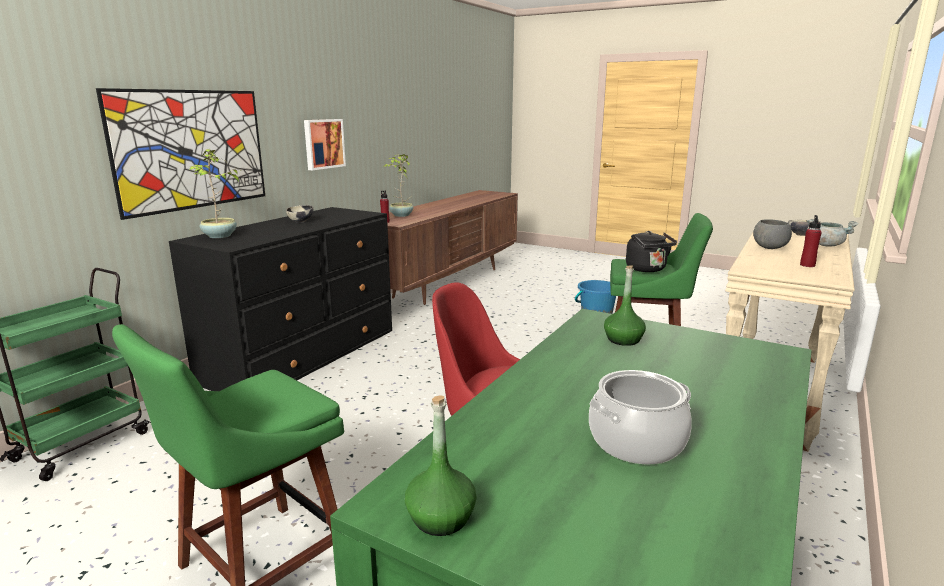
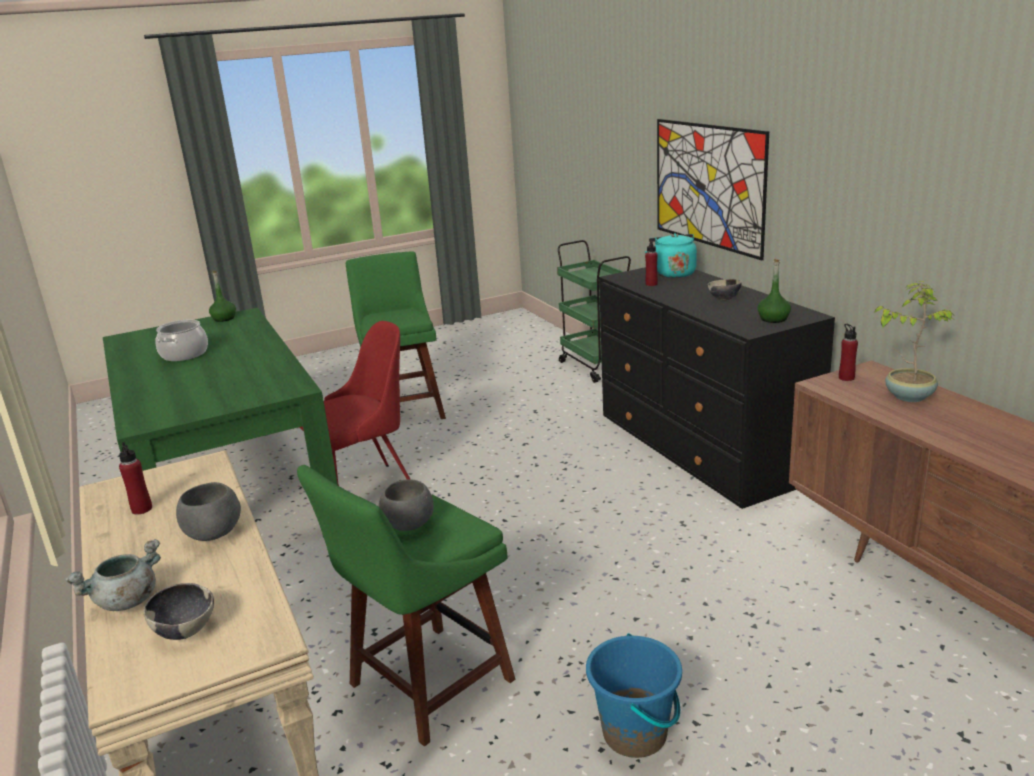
camera: 125 degrees right, 5 degrees up
(219, 236) = (672, 273): potted plant -> turquoise kettle
(259, 237) = (651, 284): none -> red bottle
(323, 144) = (853, 221): picture -> none
(623, 340) = (253, 385): green bottle -> green bottle (773, 319)
(647, 269) = (408, 525): black kettle -> grey bowl

